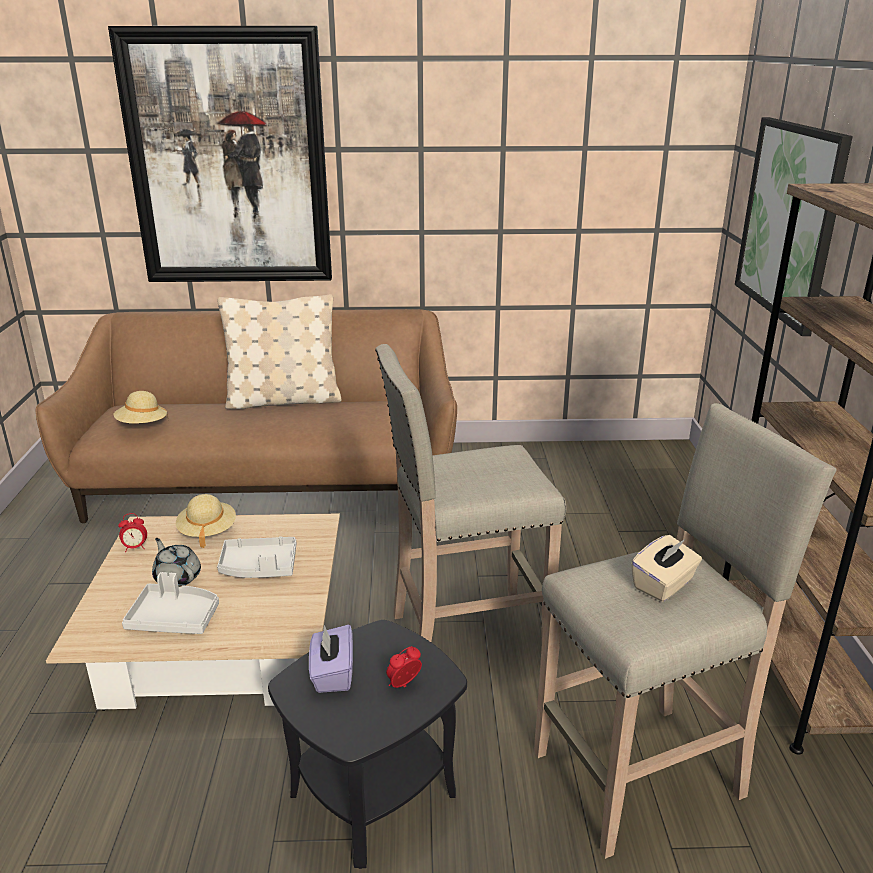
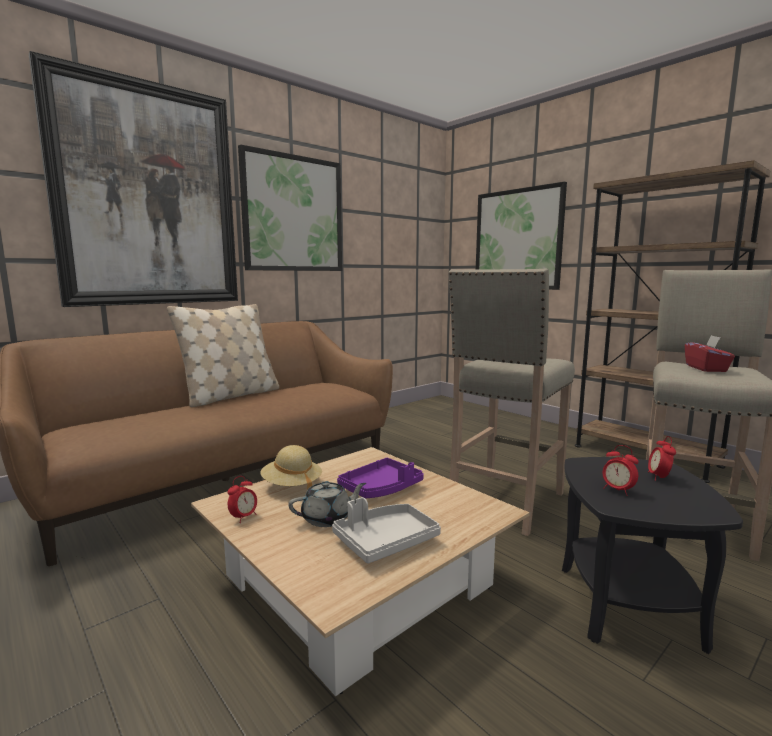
camera: 40 degrees left, 15 degrees down
(142, 425) = (122, 430): beige hat -> none
(177, 577) = (328, 518): grey teapot -> grey teapot turned 150 degrees clockwise
(259, 567) = (381, 488): grey tray -> purple tray
(332, 674) = (617, 490): purple tissue box -> alarm clock
(418, 163) = (293, 214): none -> picture
(663, 585) = (706, 369): beige tissue box -> red tissue box

